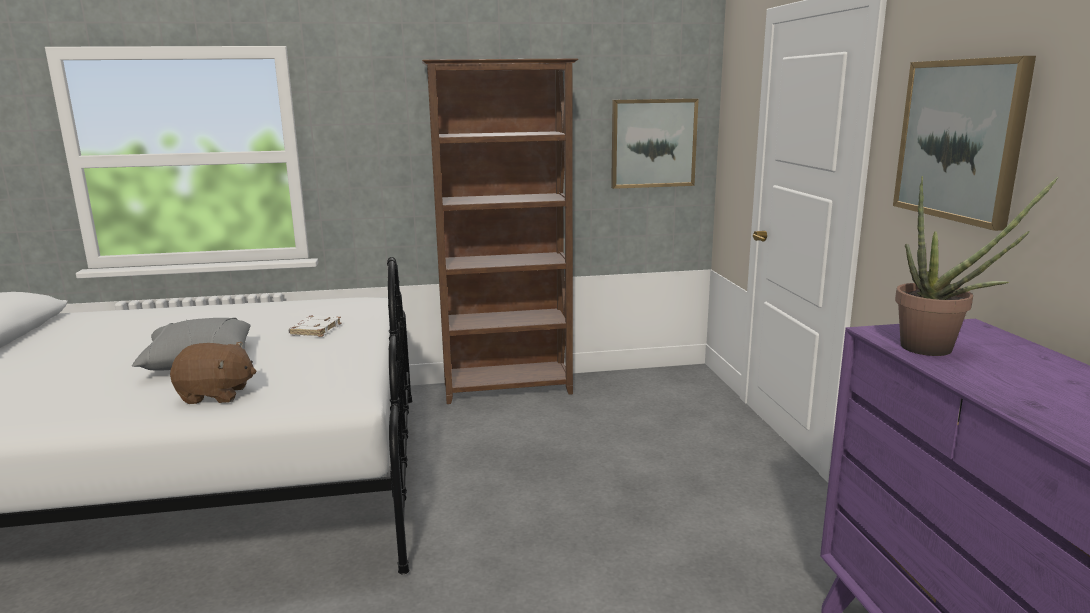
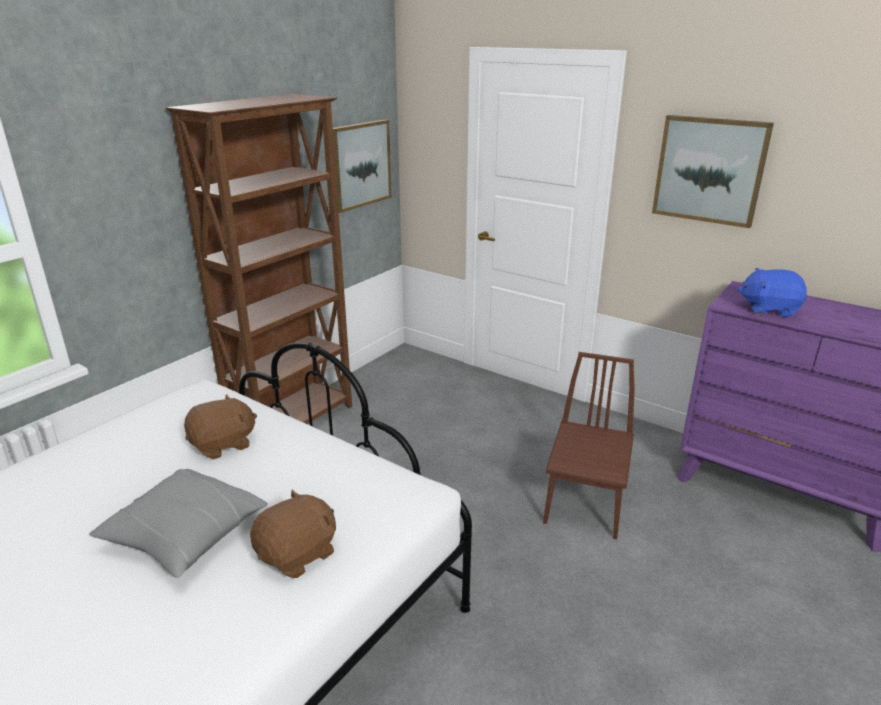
camera: 45 degrees left, 10 degrees up
(315, 330) = (223, 445): white book -> brown plush toy
(656, 565) = (585, 504): none -> brown chair
(938, 350) = (768, 309): potted plant -> blue plush toy

